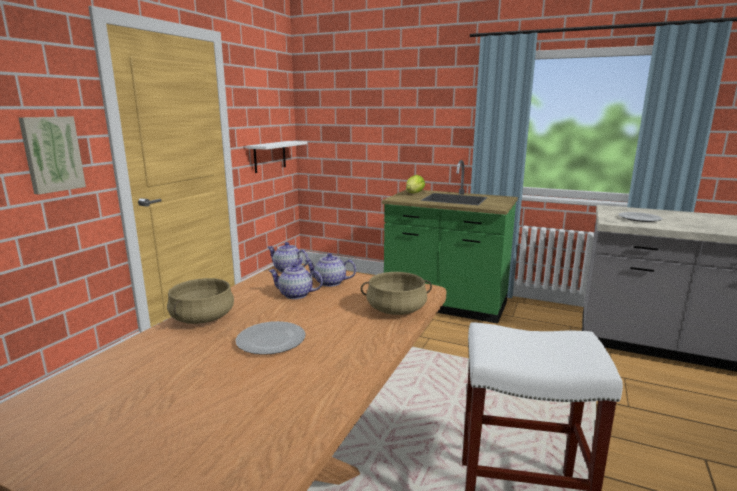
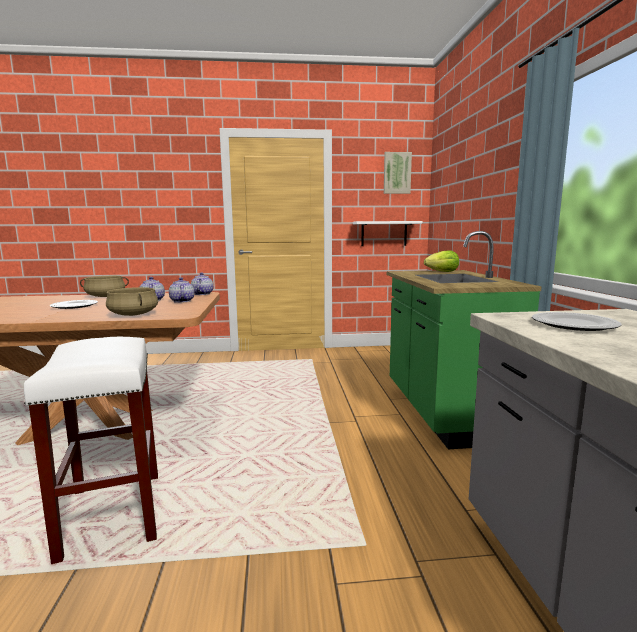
camera: 60 degrees right, 5 degrees down
(52, 154) = (185, 215): picture -> picture (397, 173)

